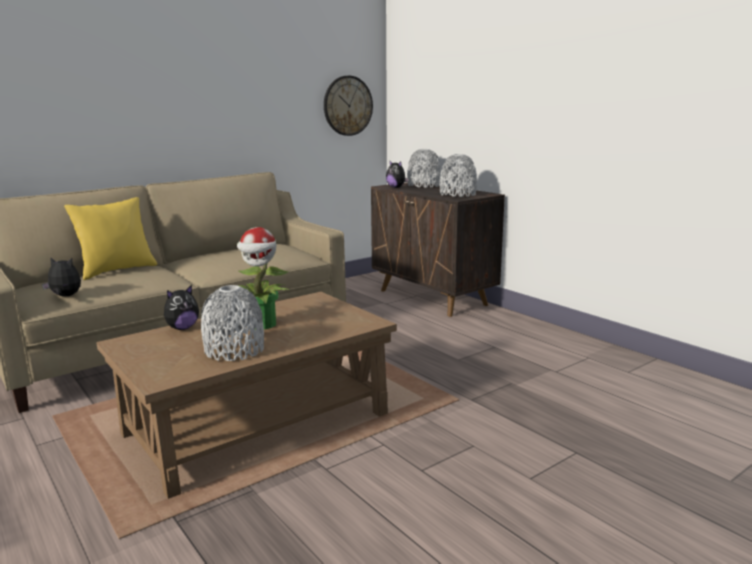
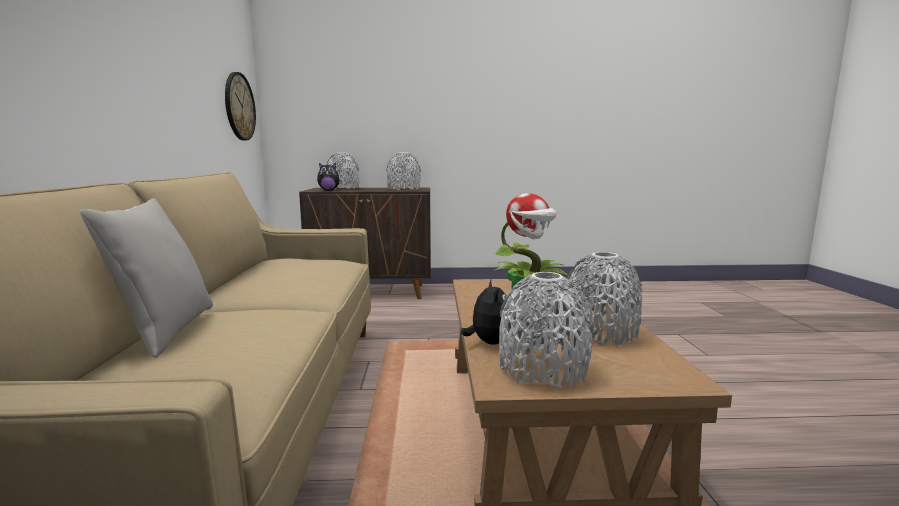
camera: 55 degrees left, 5 degrees down
(65, 296) = (235, 381): plush toy -> none
(117, 270) = (166, 331): yellow pillow -> grey pillow
(149, 347) = (543, 368): none -> grey vase

